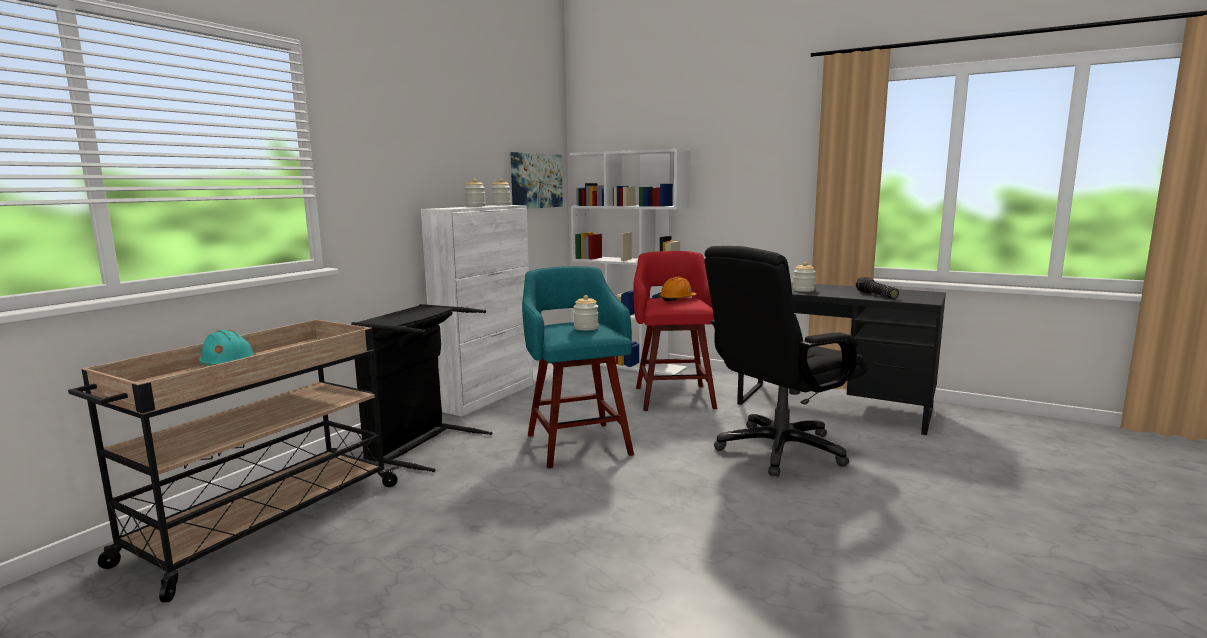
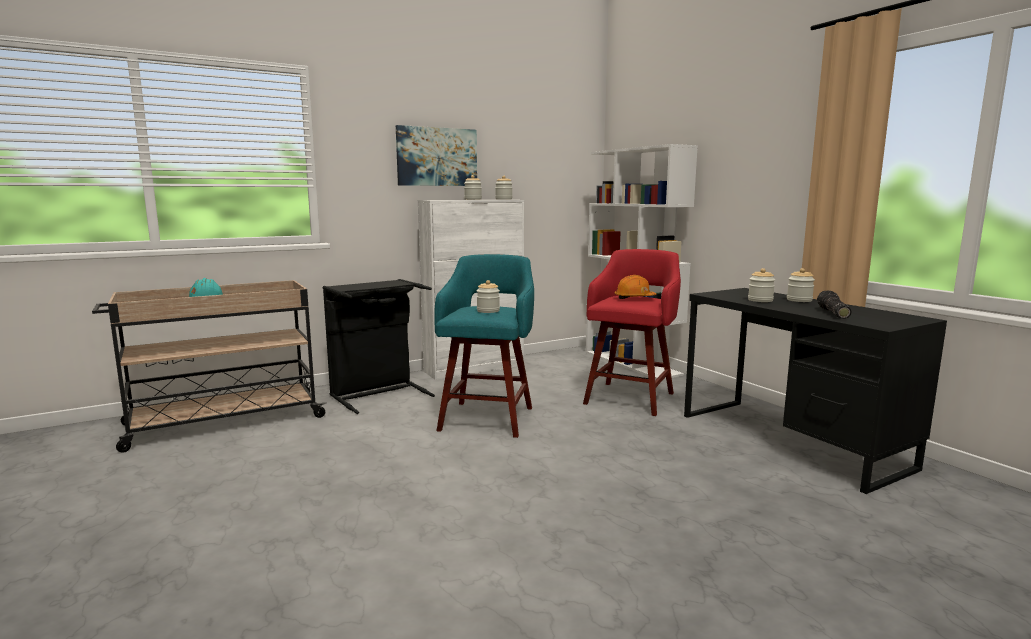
camera: 30 degrees right, 0 degrees up
(536, 181) = (558, 179): picture -> picture (437, 157)
(779, 450) = (660, 466): black office chair -> none
(827, 287) = (799, 300): none -> jar

